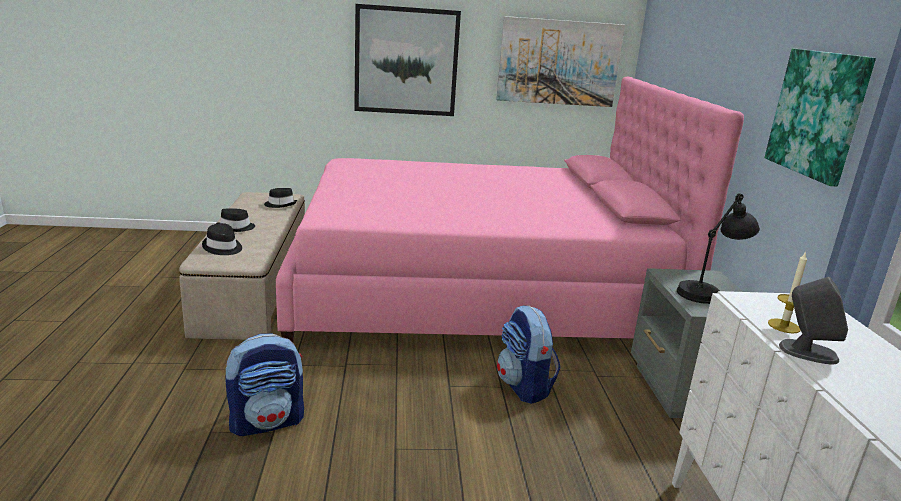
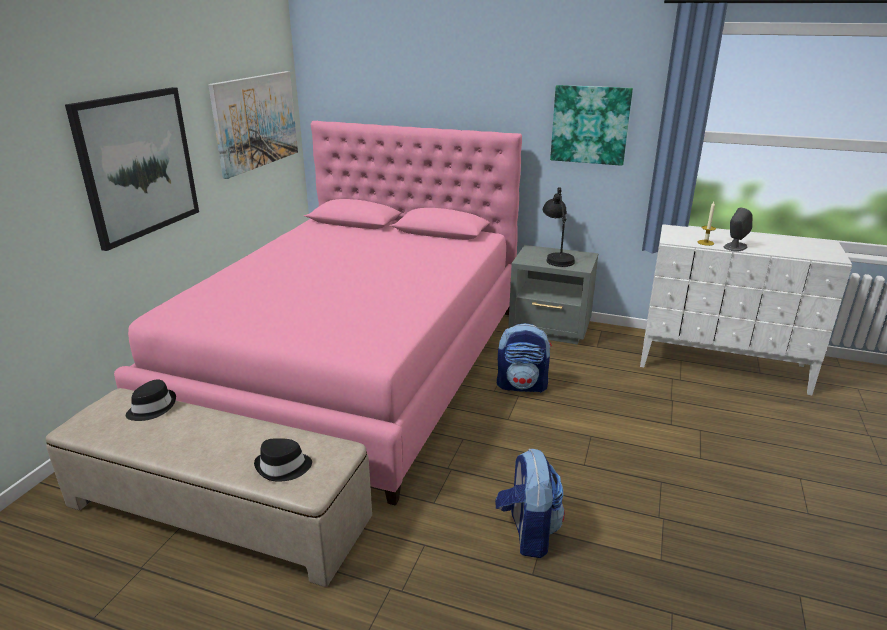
camera: 65 degrees left, 5 degrees up
(236, 227) = (215, 451): black hat -> none

